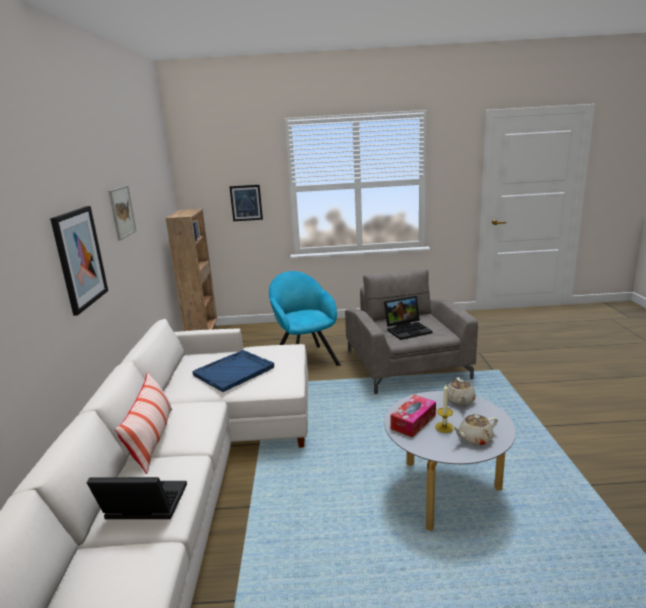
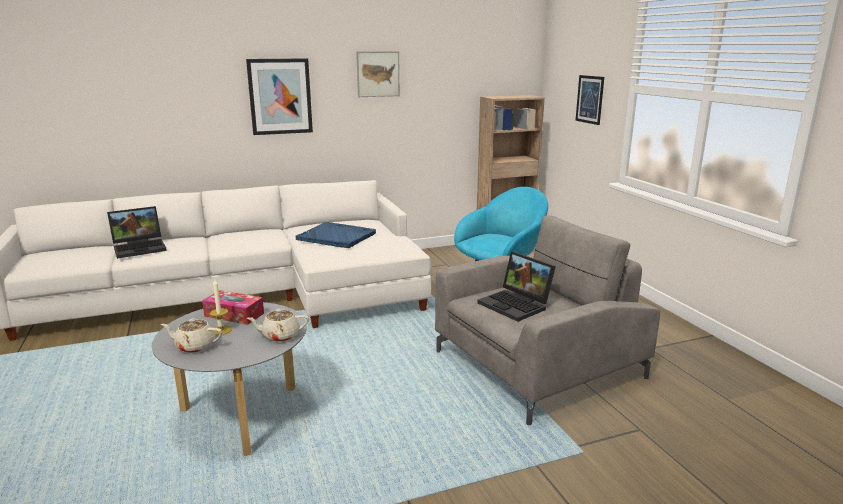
camera: 70 degrees right, 0 degrees up
(142, 506) = (141, 248): laptop -> laptop turned 75 degrees clockwise
(152, 439) = (223, 235): pillow -> none
(474, 439) = (194, 346): beige teapot -> beige teapot turned 45 degrees counterclockwise

